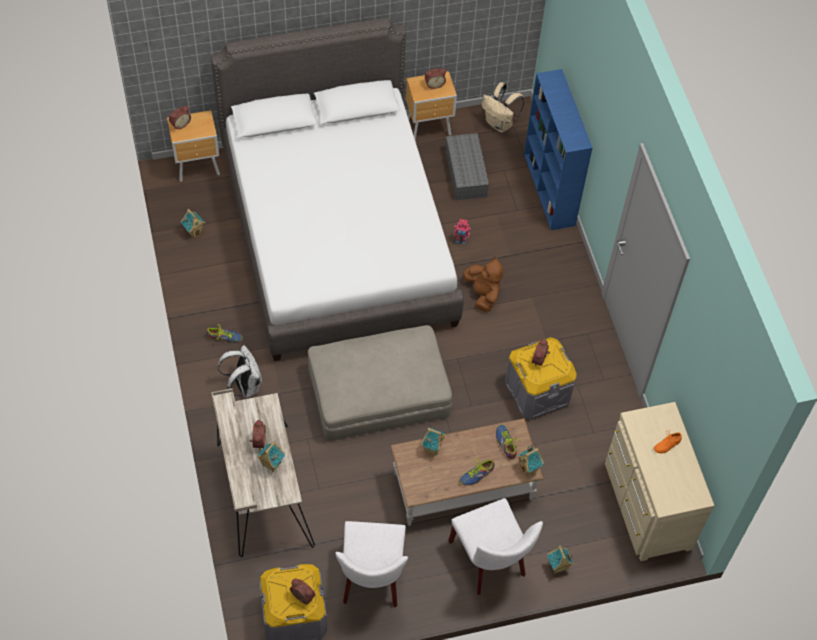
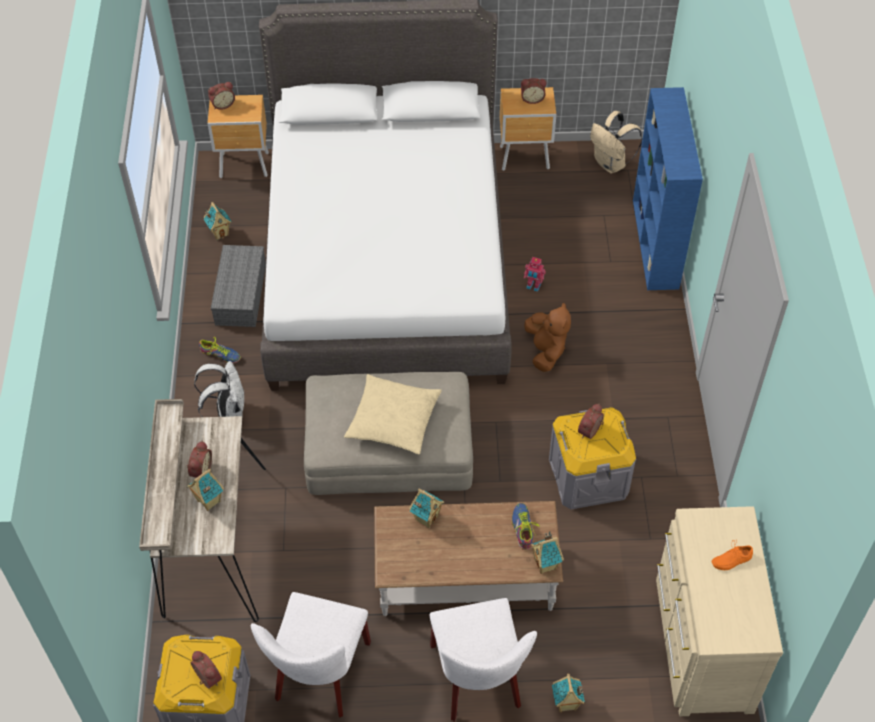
camera: 15 degrees right, 5 degrees down
(386, 374) = (393, 420): none -> beige pillow
(466, 174) = (558, 213): grey storage box -> grey storage box (241, 295)
(477, 475) = (475, 562): shoe -> none

